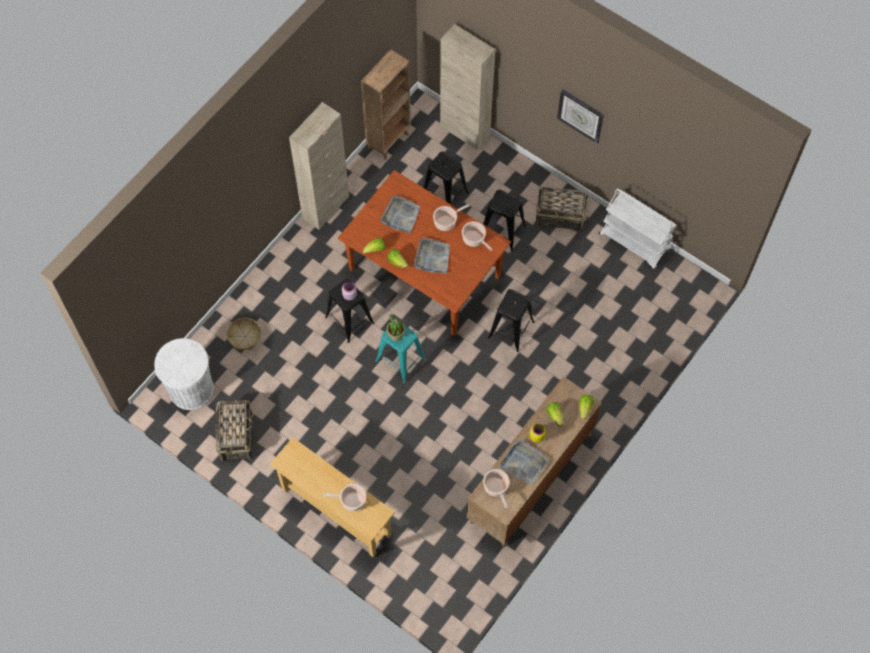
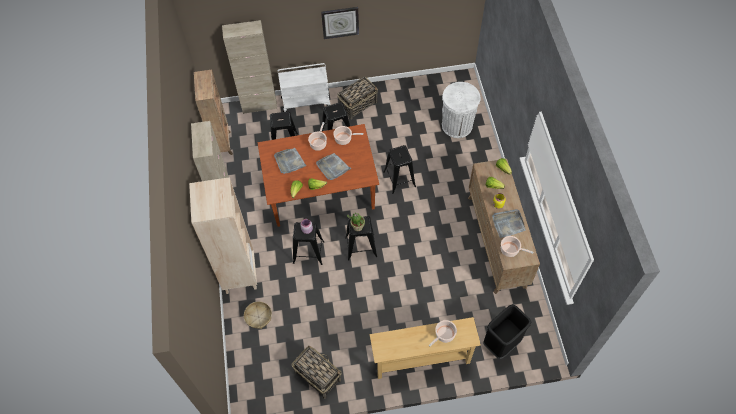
camera: 45 degrees left, 5 degrees down
(191, 389) = (260, 376): white trash can -> white trash can (457, 125)
(270, 283) = (239, 274): none -> beige bookcase
(401, 360) = (361, 247): turquoise stool -> black stool
(421, 570) = (501, 343): none -> black trash can
(634, 242) = (408, 85): white cart -> white cart (306, 101)

